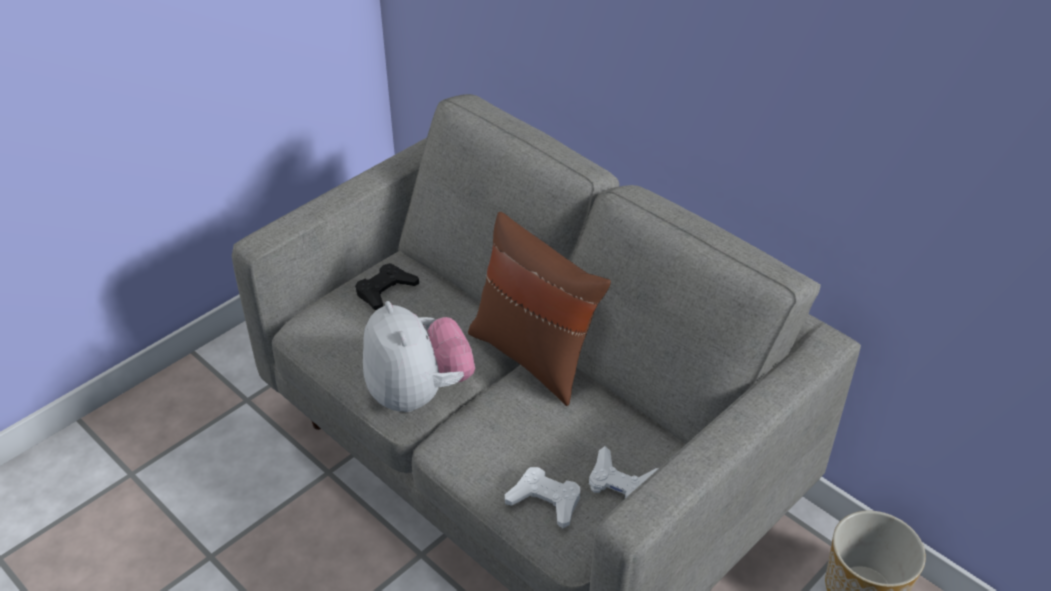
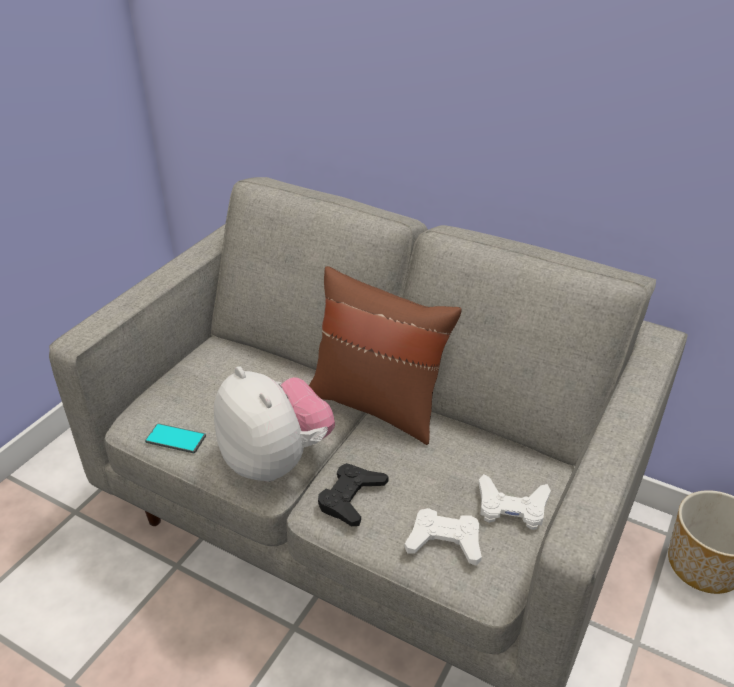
camera: 15 degrees left, 5 degrees down
(333, 353) = (176, 439): none -> phone
(385, 291) = (211, 372): black game controller -> black game controller (351, 498)

